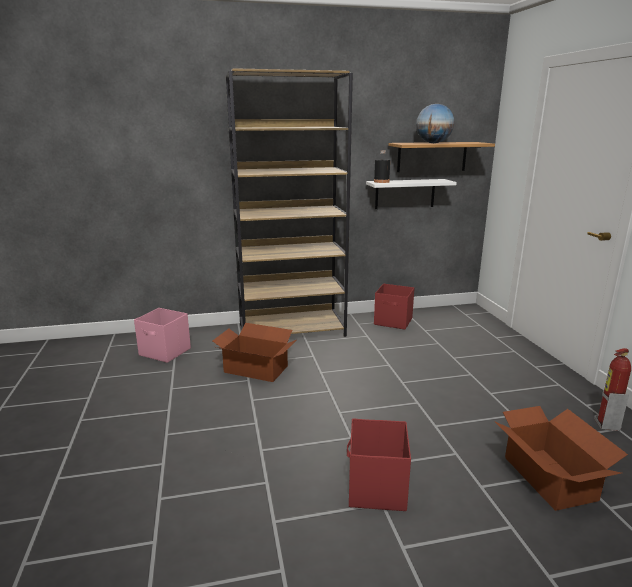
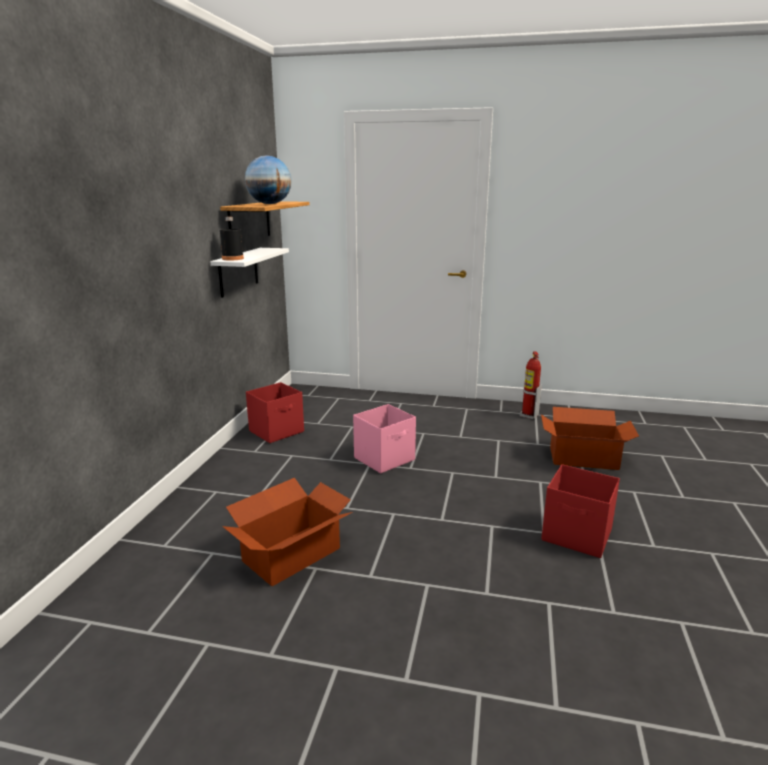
camera: 65 degrees left, 0 degrees up
(165, 352) = (125, 644): pink storage box -> pink storage box (385, 459)
(292, 330) = (211, 498): brown bookcase -> none

